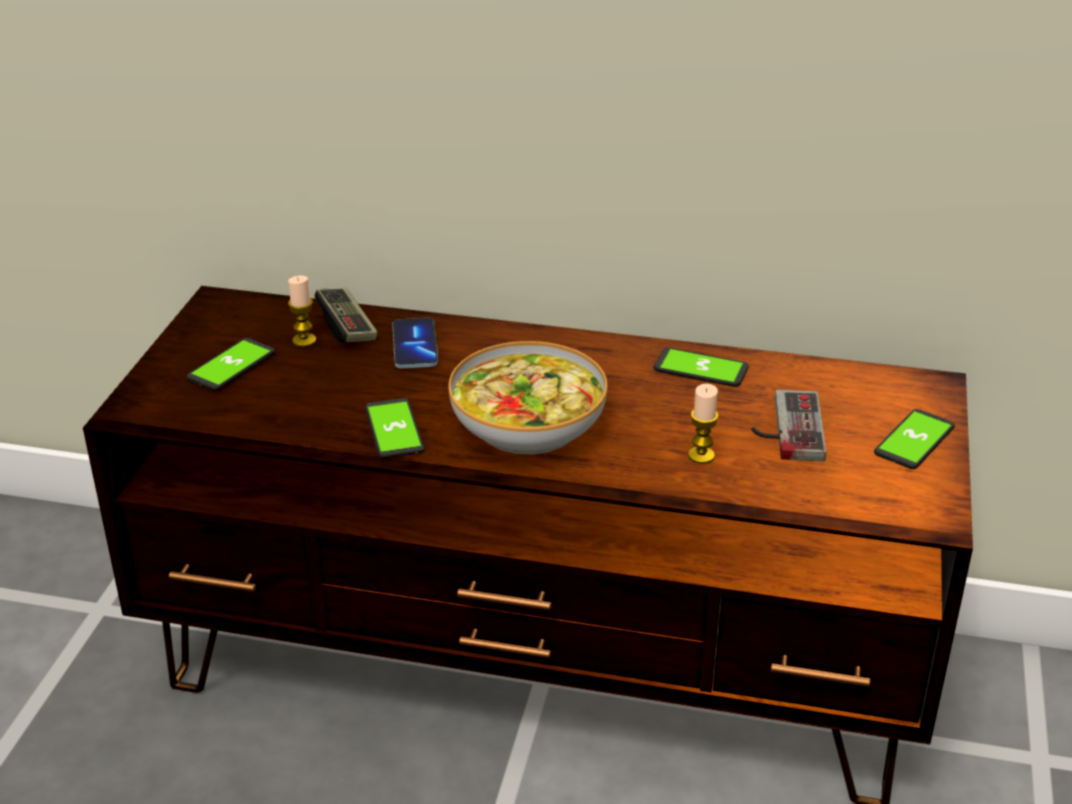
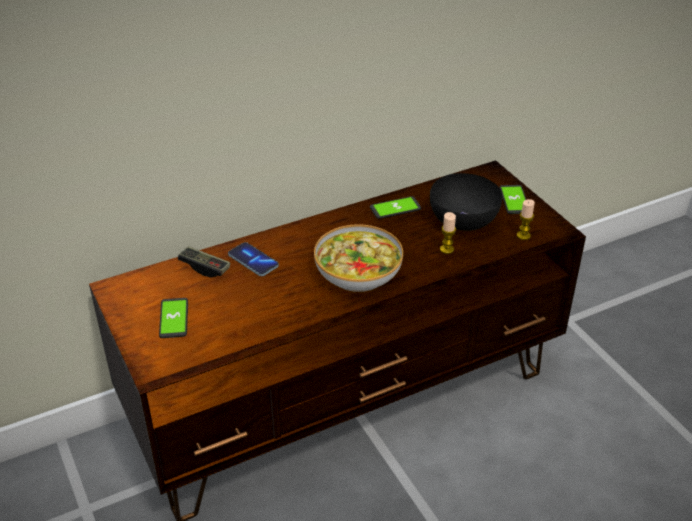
camera: 40 degrees left, 5 degrees up
(304, 340) = (193, 286): candle -> candle (523, 235)
(394, 430) = (302, 308): phone -> none
(785, 428) = (462, 219): game controller -> black bowl

